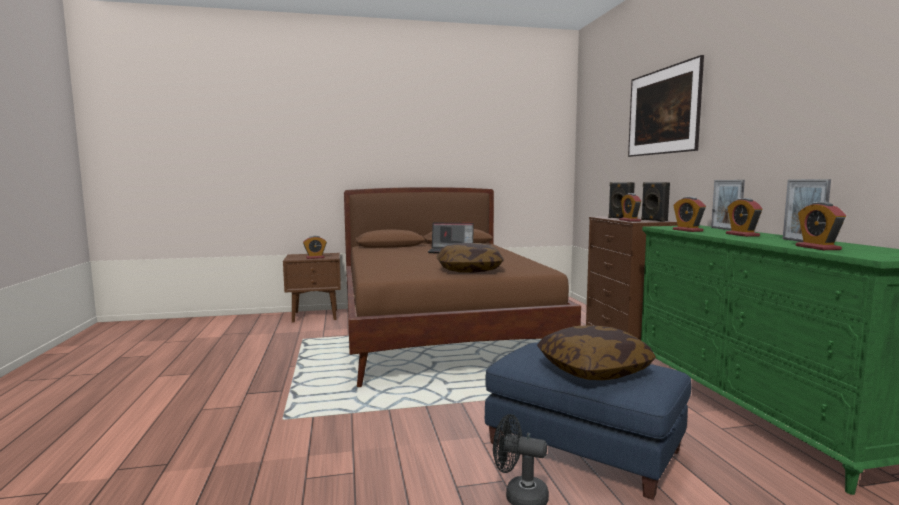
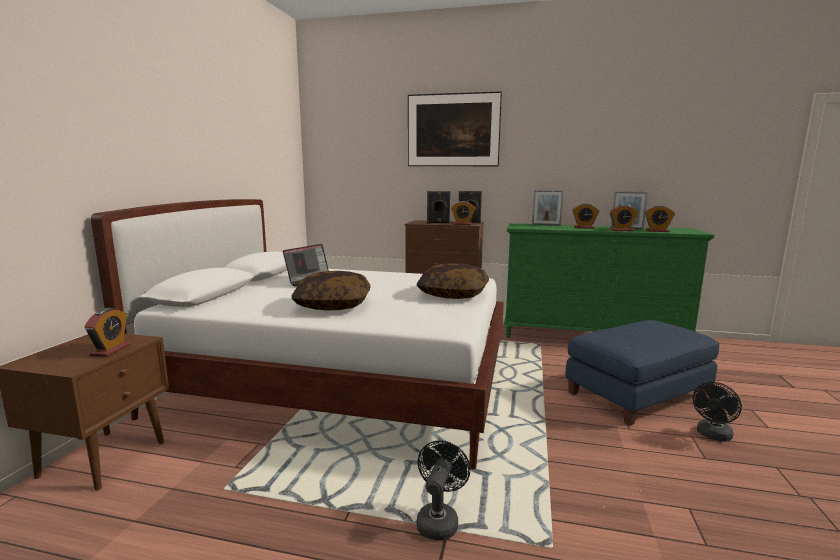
camera: 65 degrees left, 5 degrees up
(298, 386) = (439, 519): none -> black fan
(440, 333) = (340, 384): brown bed -> white bed
(594, 369) = (656, 335): pillow -> pillow (333, 305)
(687, 230) = (547, 228): alarm clock -> alarm clock (622, 230)

